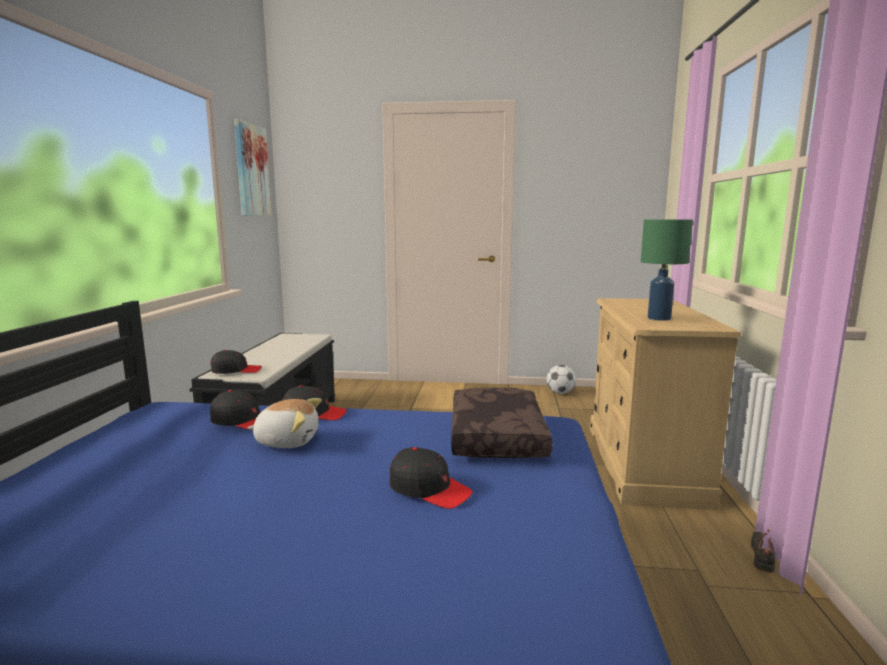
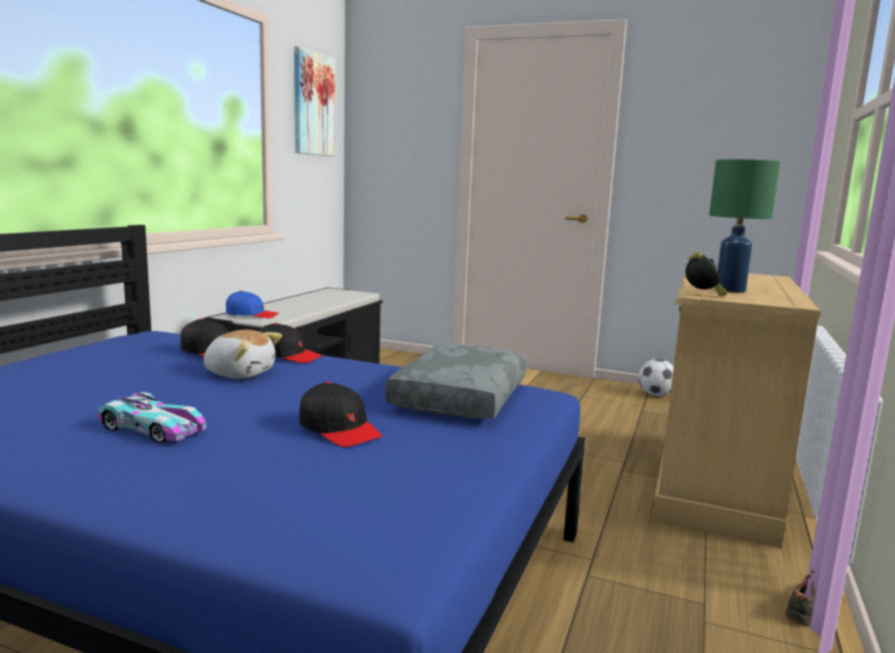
camera: 15 degrees right, 0 degrees up
(236, 370) = (251, 314): black cap -> blue cap
(258, 522) = (152, 428): none -> toy car
(494, 436) = (458, 397): brown pillow -> grey pillow
(650, 326) = (702, 295): none -> alarm clock

